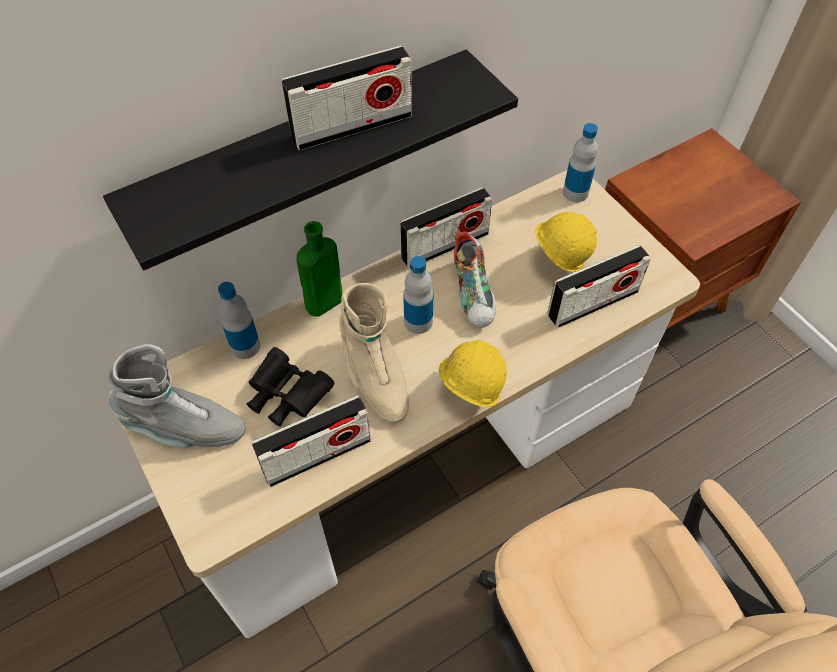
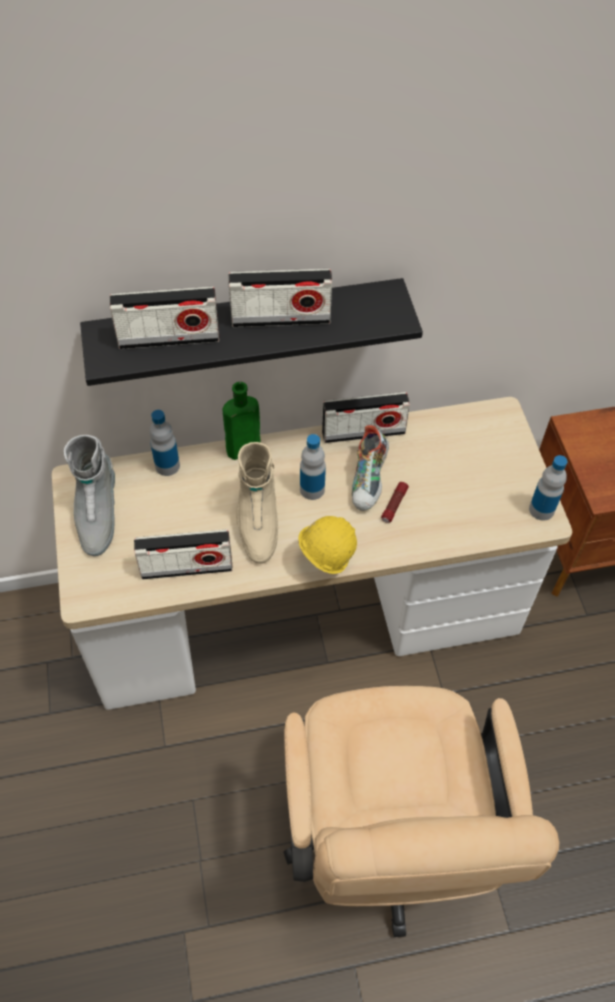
camera: 20 degrees right, 0 degrees up
(185, 429) = (97, 515): grey boot -> grey boot turned 60 degrees clockwise
(287, 396) = (183, 515): black binoculars -> none
(512, 311) = (394, 505): none -> flashlight
(558, 264) = (453, 477): yellow hard hat -> none
(575, 193) = (500, 420): bottle -> bottle (541, 509)
(592, 303) = (466, 520): radio -> radio (169, 338)

